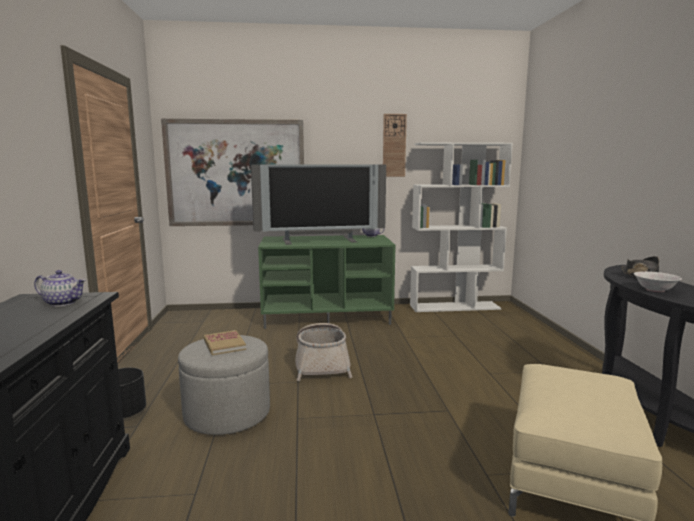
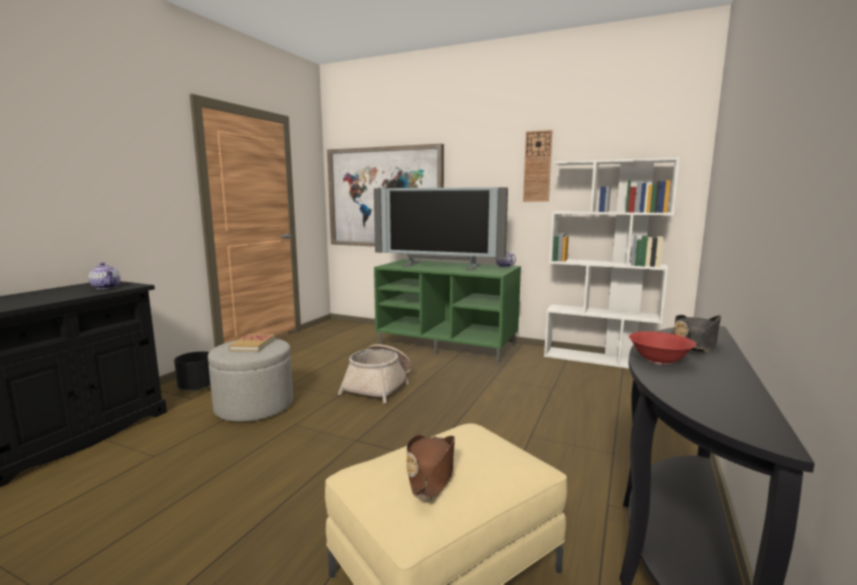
camera: 30 degrees right, 0 degrees up
(588, 399) = (431, 472): none -> brown hat
(654, 290) = (658, 360): white bowl -> red bowl

